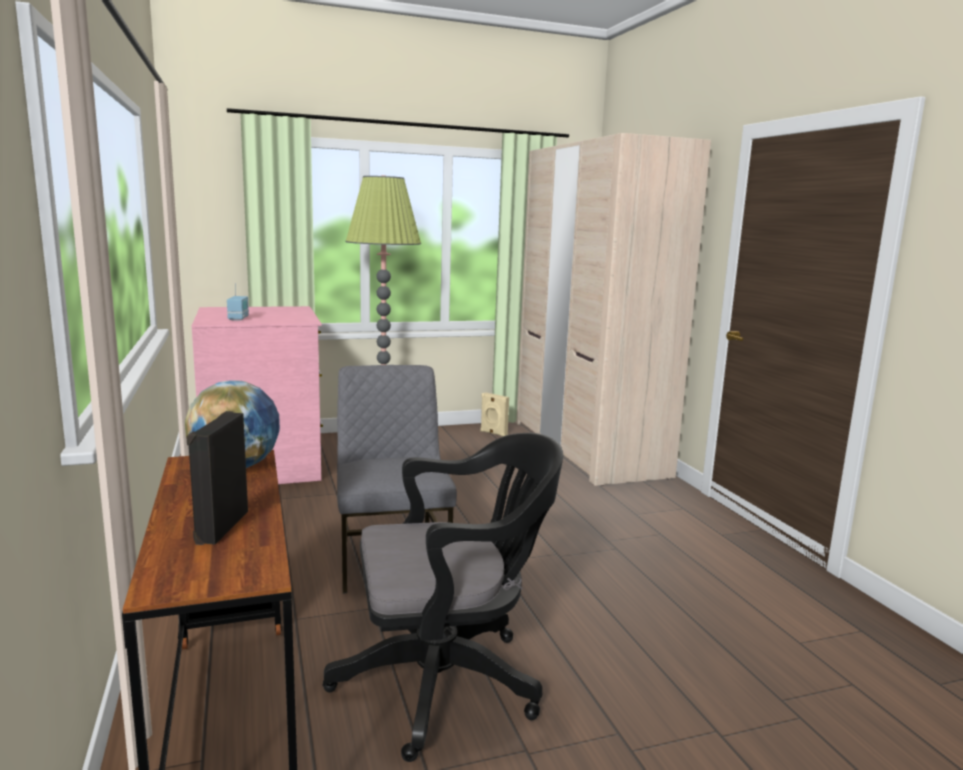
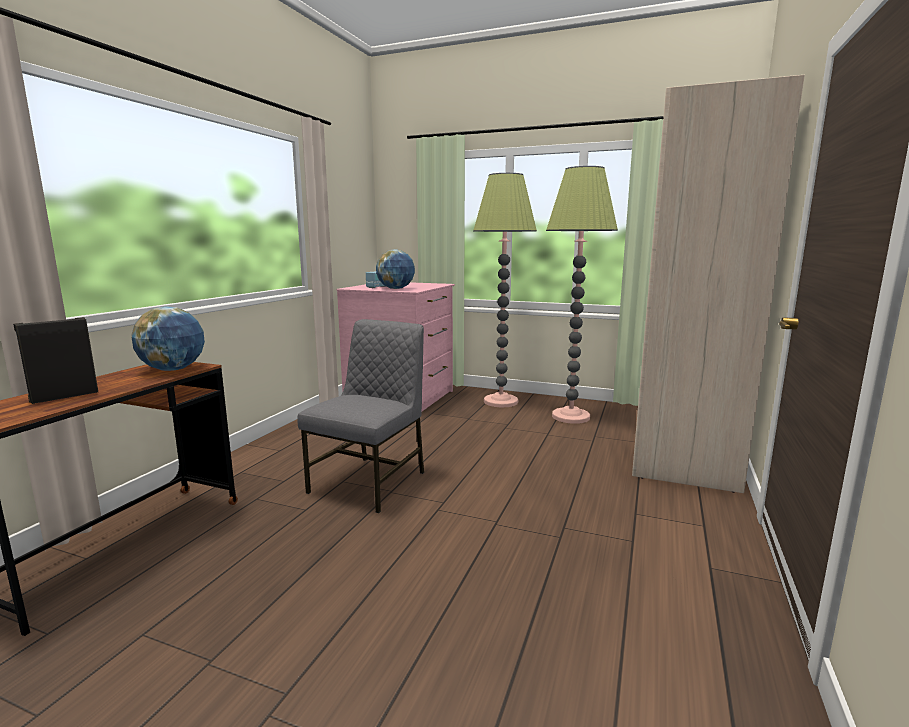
camera: 40 degrees right, 0 degrees up
(276, 320) = (396, 289): none -> globe
(448, 681) = (257, 580): black office chair -> none
(473, 445) = (570, 417): none -> floor lamp
(493, 433) = (605, 411): beige speaker -> none

